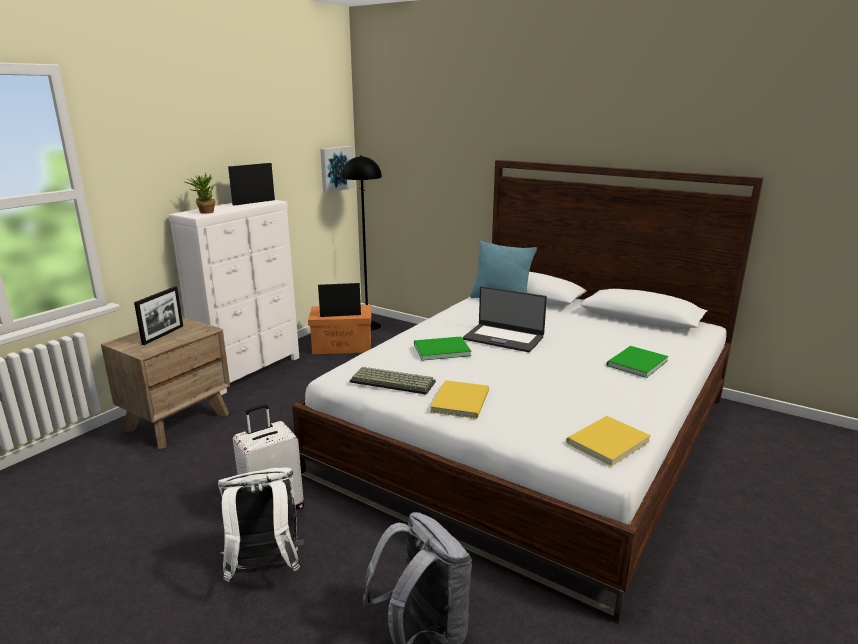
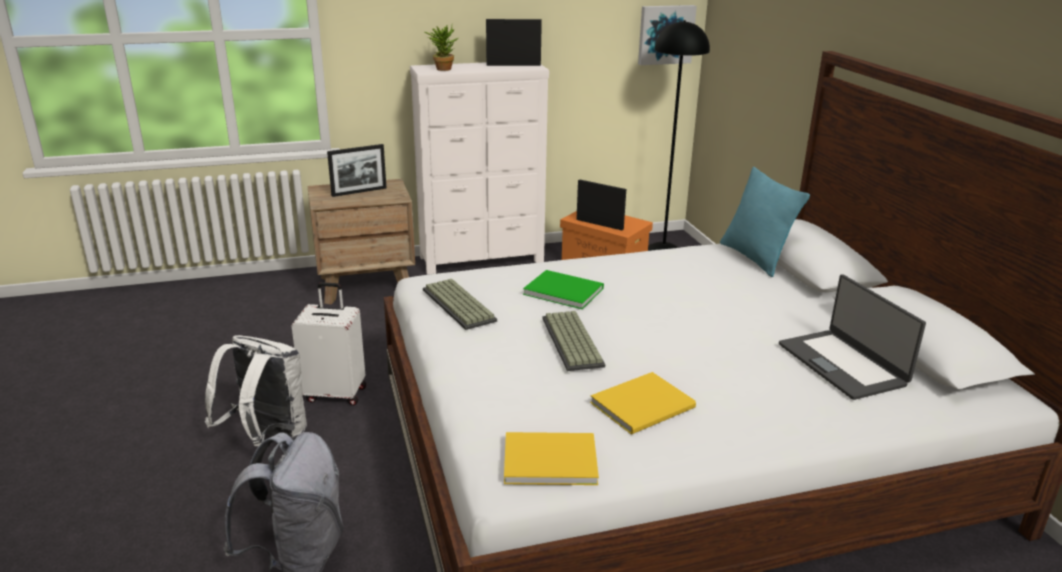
camera: 40 degrees right, 5 degrees up
(462, 400) = (489, 350): yellow book -> yellow book (646, 405)
(501, 375) = (574, 342): none -> keyboard
(503, 338) = (662, 304): laptop -> laptop (843, 364)
(635, 363) = (772, 397): green book -> none

